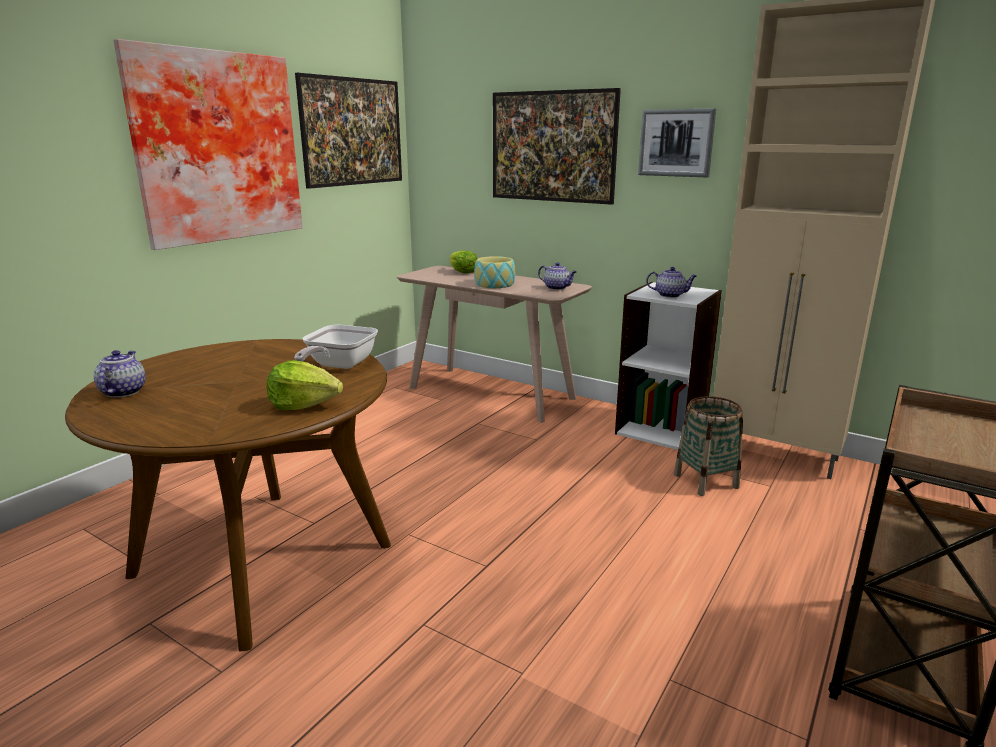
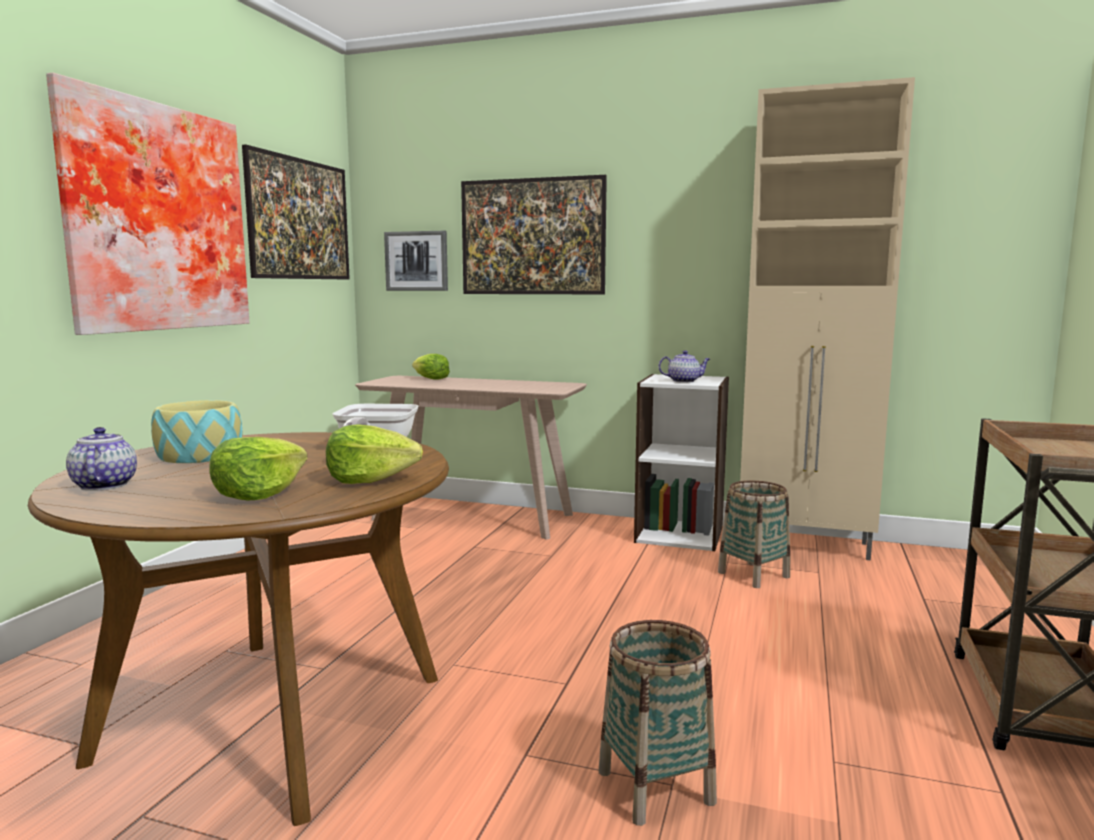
camera: 15 degrees left, 10 degrees down
(214, 413) = (258, 494): none -> lettuce
(494, 284) = (479, 386): bowl -> bowl (200, 455)
(507, 672) = (655, 787): none -> basket
(557, 288) = (551, 385): teapot -> none
(676, 143) = (669, 228): picture -> picture (416, 261)

